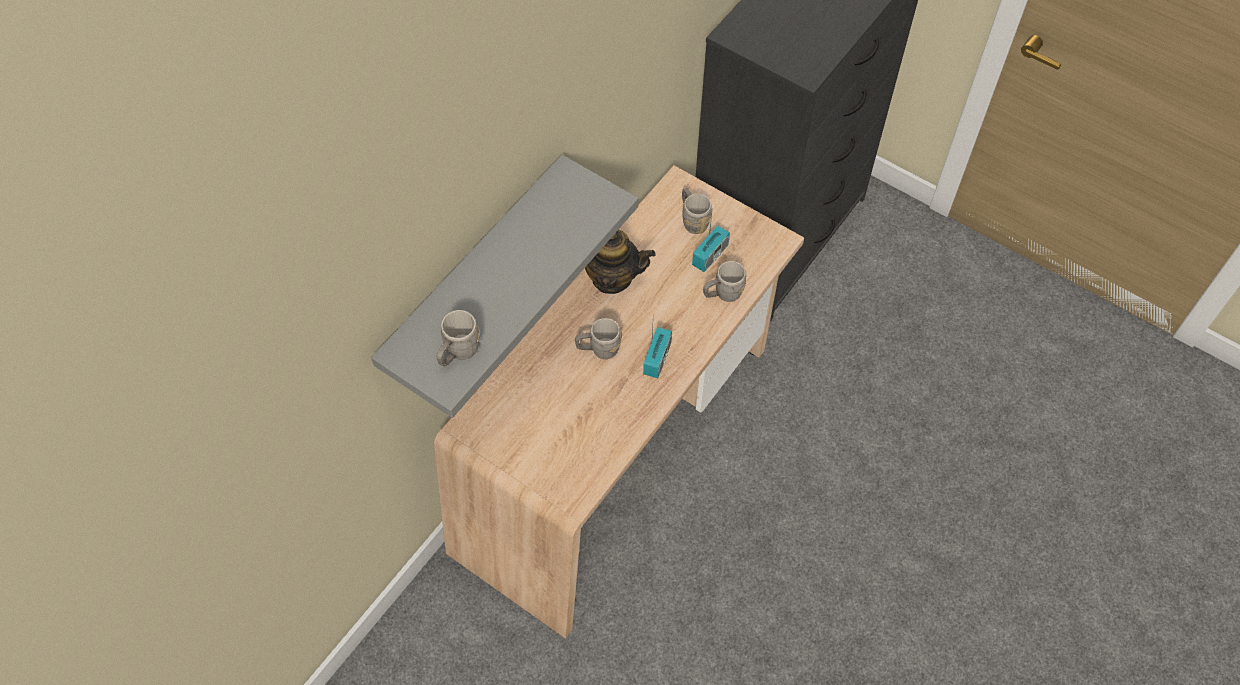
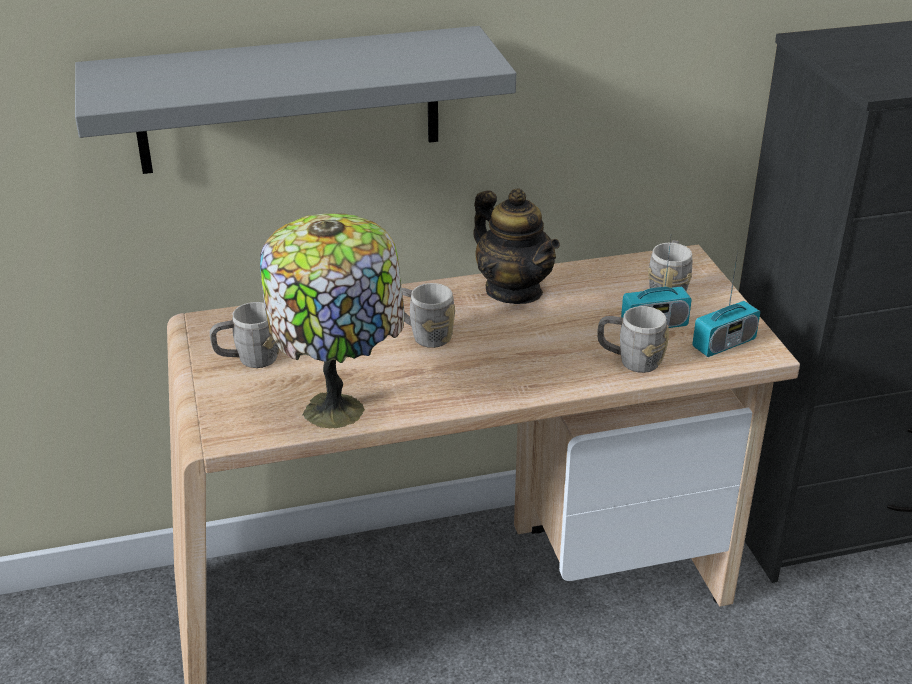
camera: 40 degrees right, 25 degrees down
(458, 353) = (152, 88): grey mug -> grey mug (248, 359)
(612, 437) = (339, 409): none -> table lamp
(657, 359) = (479, 373): radio -> radio (724, 344)

